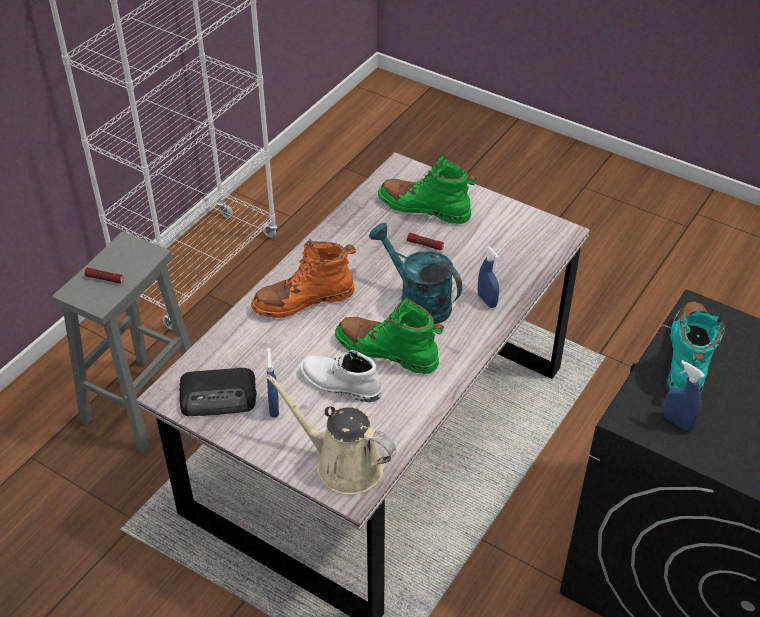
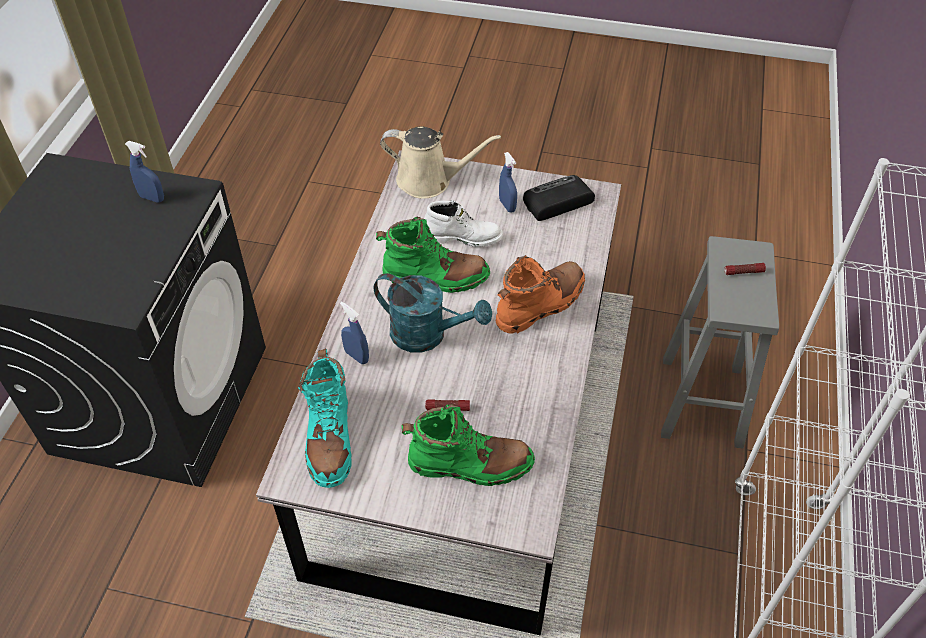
camera: 160 degrees right, 5 degrees up
(688, 357) = (138, 255): turquoise boot -> turquoise boot (330, 438)

